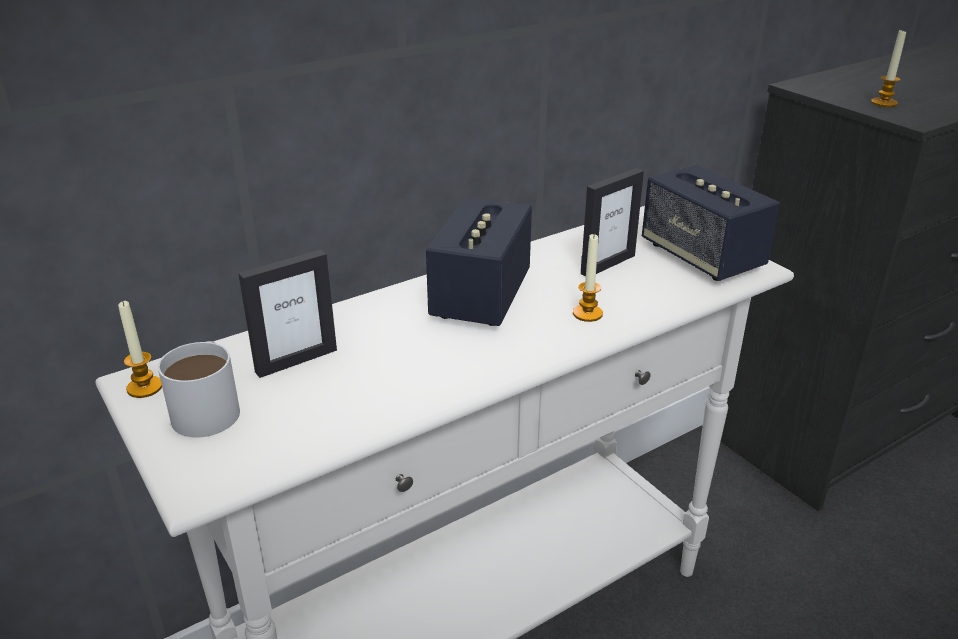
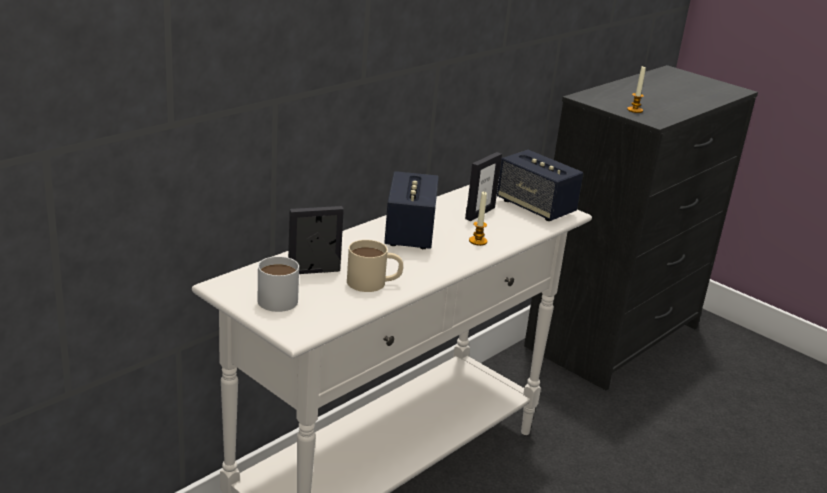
camera: 15 degrees left, 5 degrees down
(145, 387) = (229, 288): candle -> none
(296, 360) = (314, 271): picture frame -> picture frame turned 150 degrees counterclockwise
(382, 386) = (374, 282): none -> beige mug

